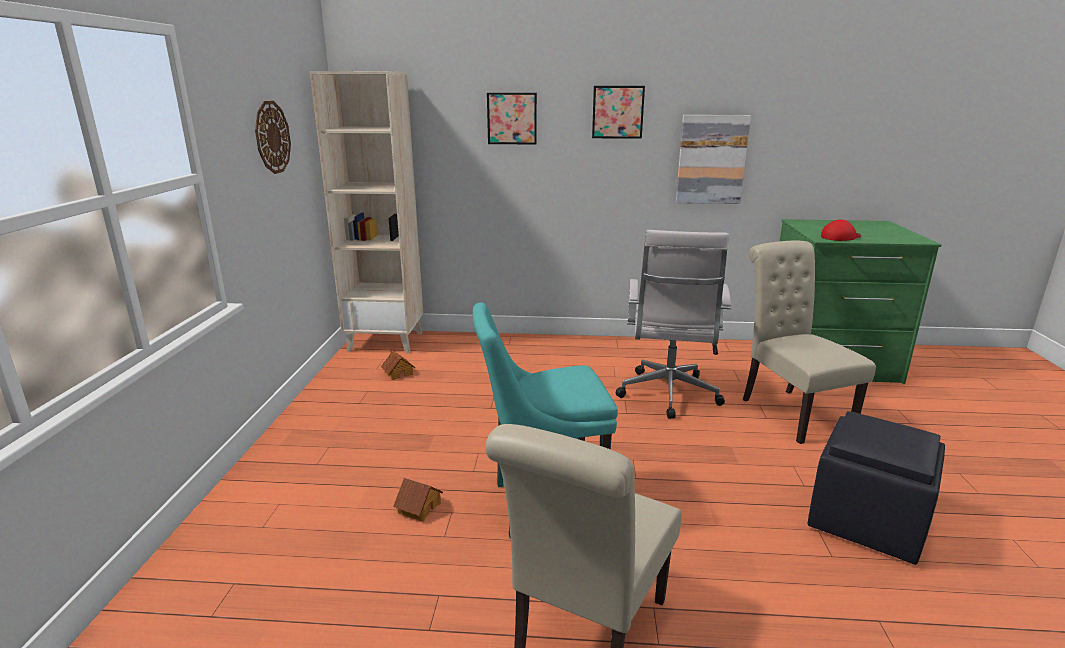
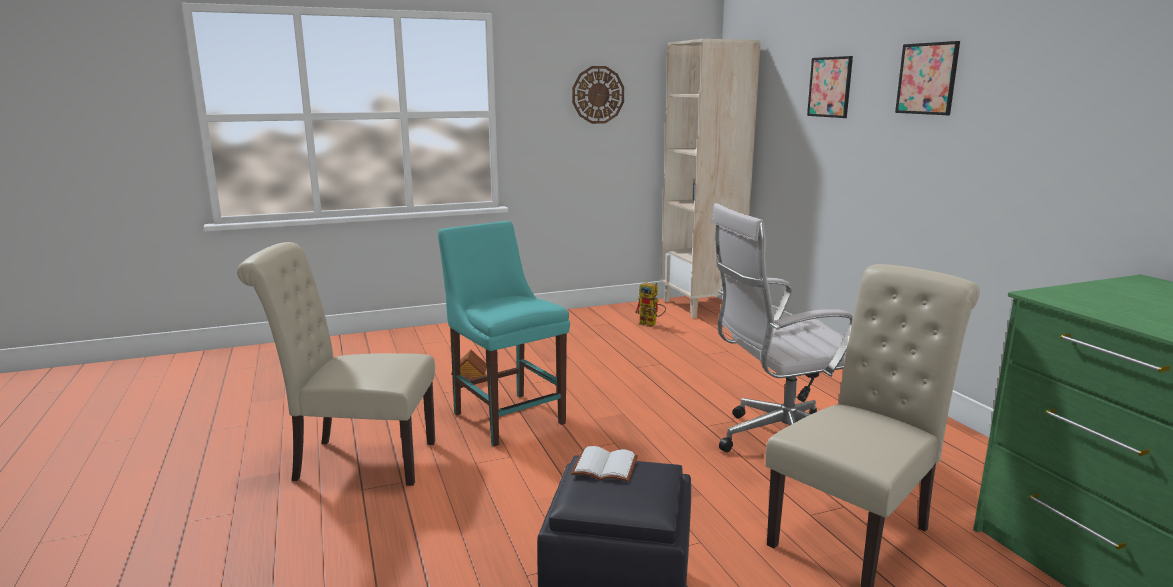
camera: 65 degrees right, 5 degrees down
(398, 373) = (651, 324): toy house -> toy robot
(711, 159) = (1038, 153): picture -> none
(841, 237) = (1091, 303): red cap -> none
(866, 435) = (603, 467): none -> white book

